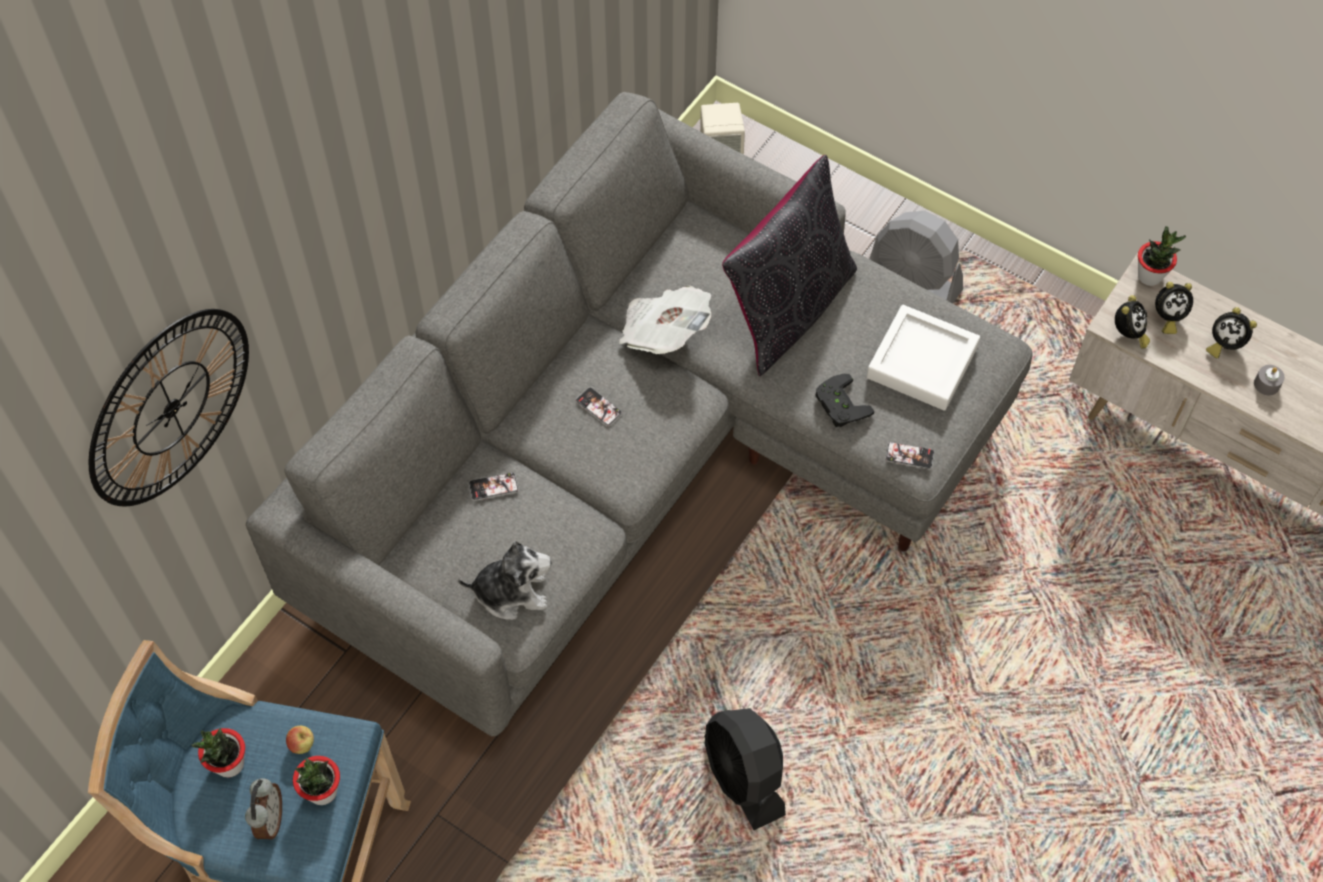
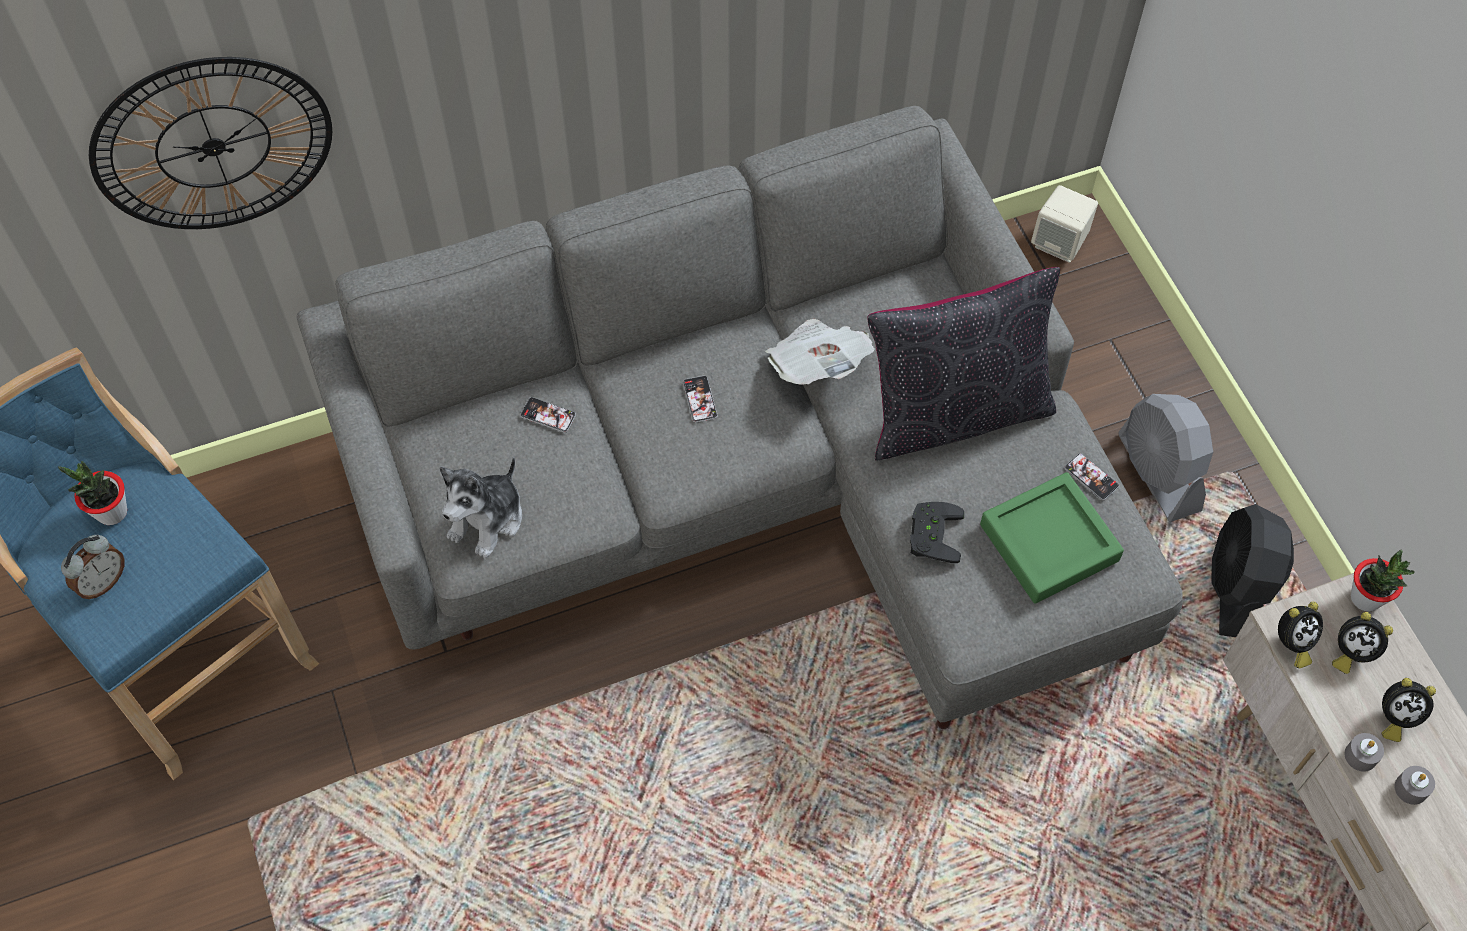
camera: 35 degrees right, 0 degrees up
(302, 745) = (181, 535): apple -> none
(322, 791) = (163, 586): potted plant -> none
(511, 592) = (488, 520): plush toy -> plush toy turned 90 degrees clockwise
(744, 776) = (620, 840): black fan -> black fan (1238, 587)
(909, 456) = (963, 626): phone -> phone (1091, 477)
(922, 362) = (1049, 542): white tray -> green tray
(1222, 382) = (1360, 756): none -> grey candle
(1224, 344) = (1395, 717): alarm clock -> alarm clock turned 60 degrees counterclockwise

